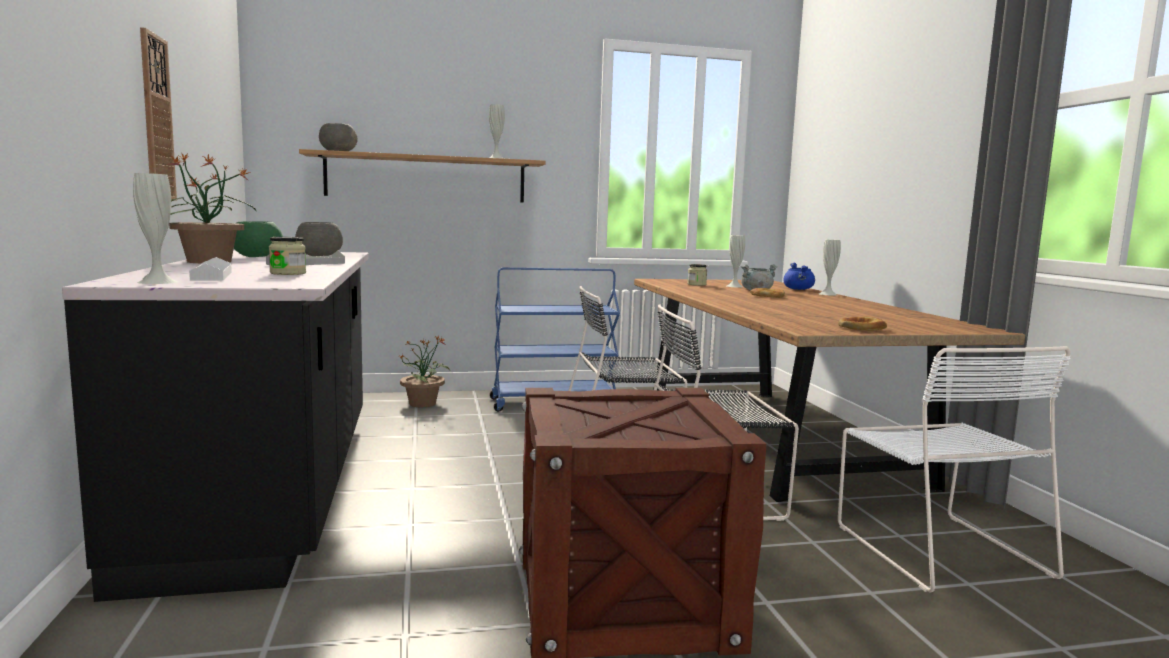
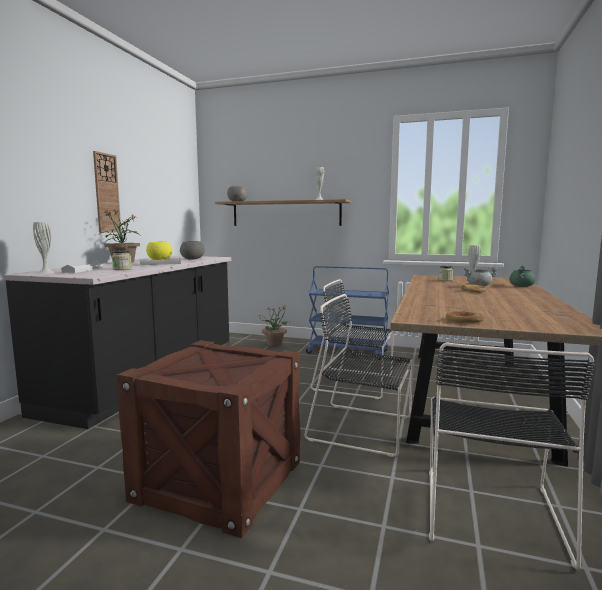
camera: 30 degrees right, 0 degrees up
(256, 257) = (159, 259): green bowl -> yellow bowl
(798, 289) = (521, 286): blue cooking pot -> green cooking pot
(828, 294) = (535, 291): white vase -> none
(936, 547) = (491, 508): white chair -> black chair

